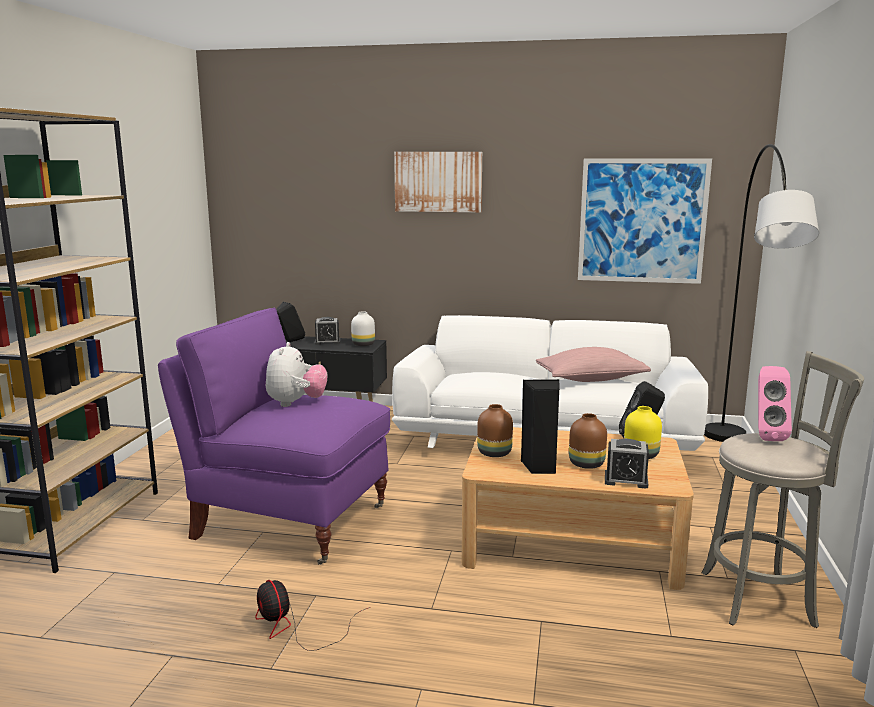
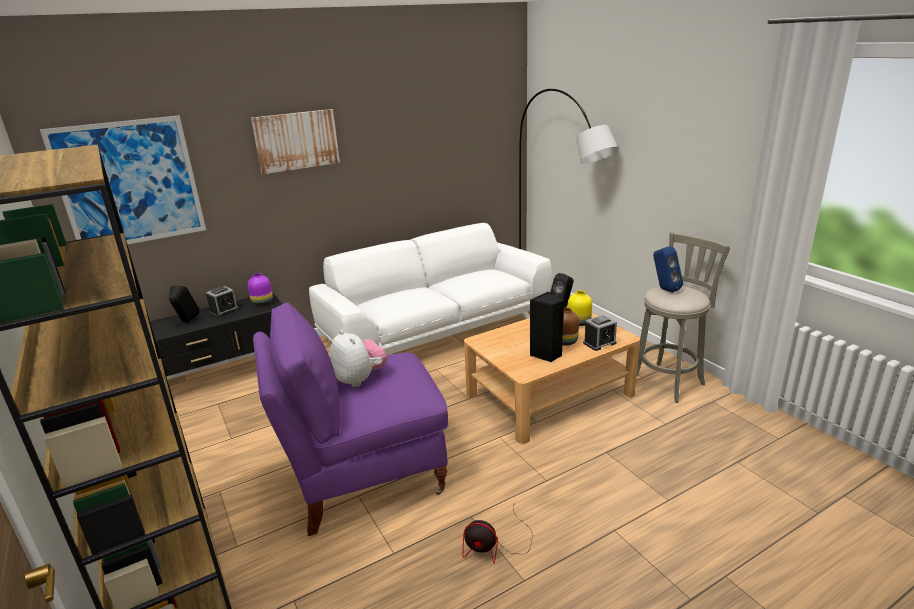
camera: 40 degrees left, 10 degrees up
(363, 344) = (262, 302): white vase -> purple vase
(495, 453) = (507, 357): brown vase -> none
(591, 379) = (468, 277): pink pillow -> none
(642, 221) = (456, 149): picture -> picture (130, 183)
(766, 436) = (664, 289): pink speaker -> blue speaker

